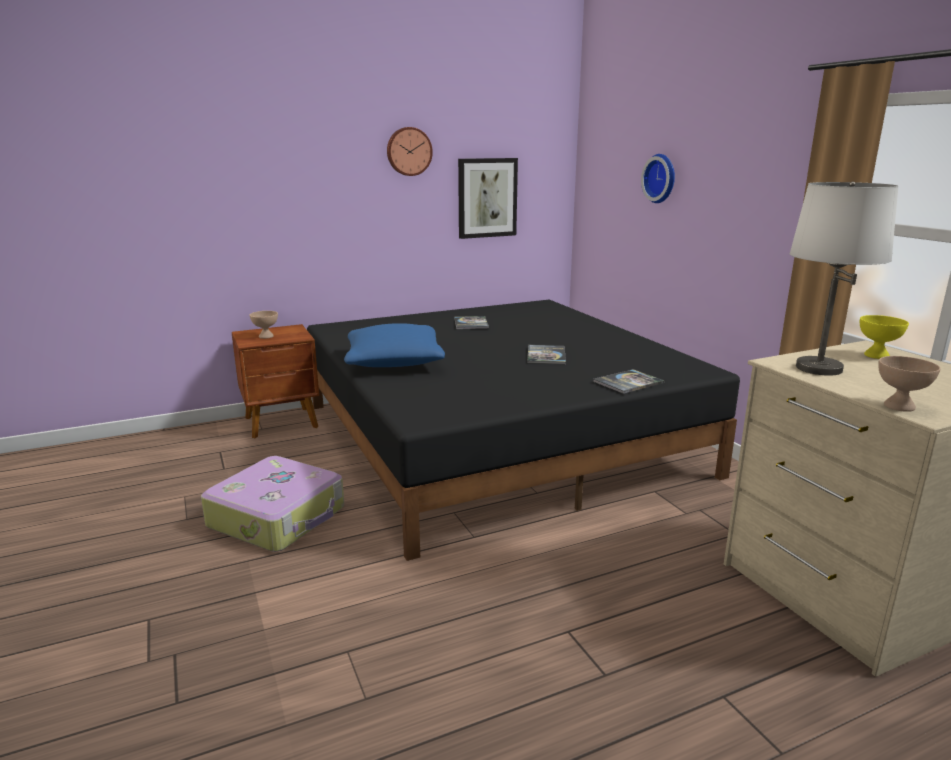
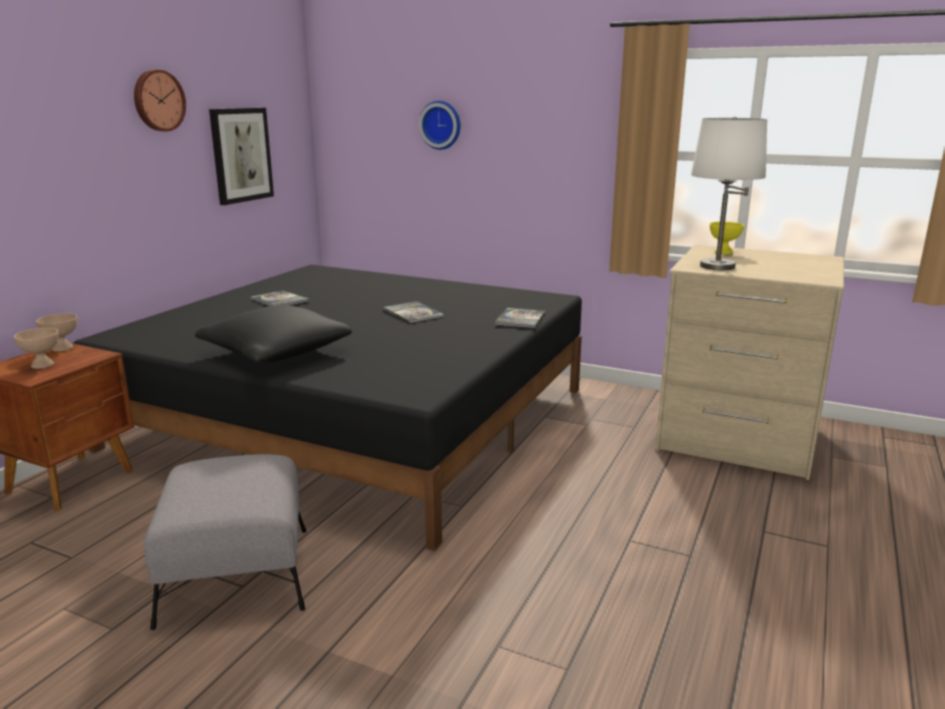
camera: 40 degrees left, 0 degrees up
(279, 517) = (236, 574): suitcase -> grey ottoman
(394, 362) = (276, 353): blue pillow -> black pillow
(898, 406) = (802, 278): beige bowl -> beige bowl (62, 348)

